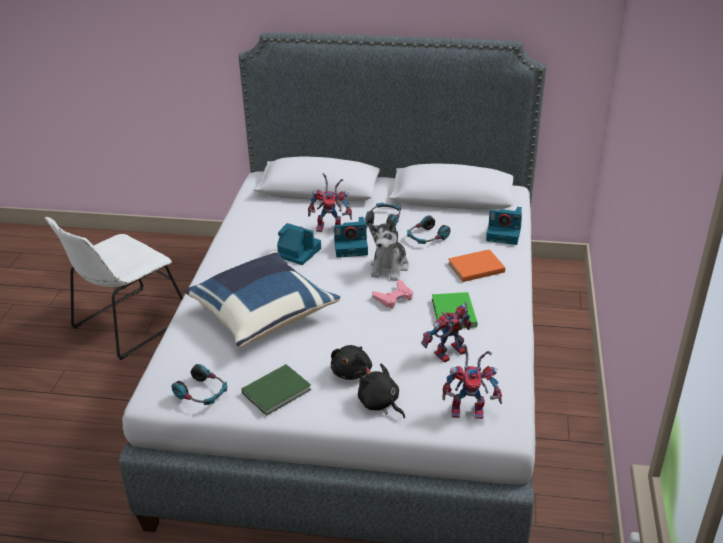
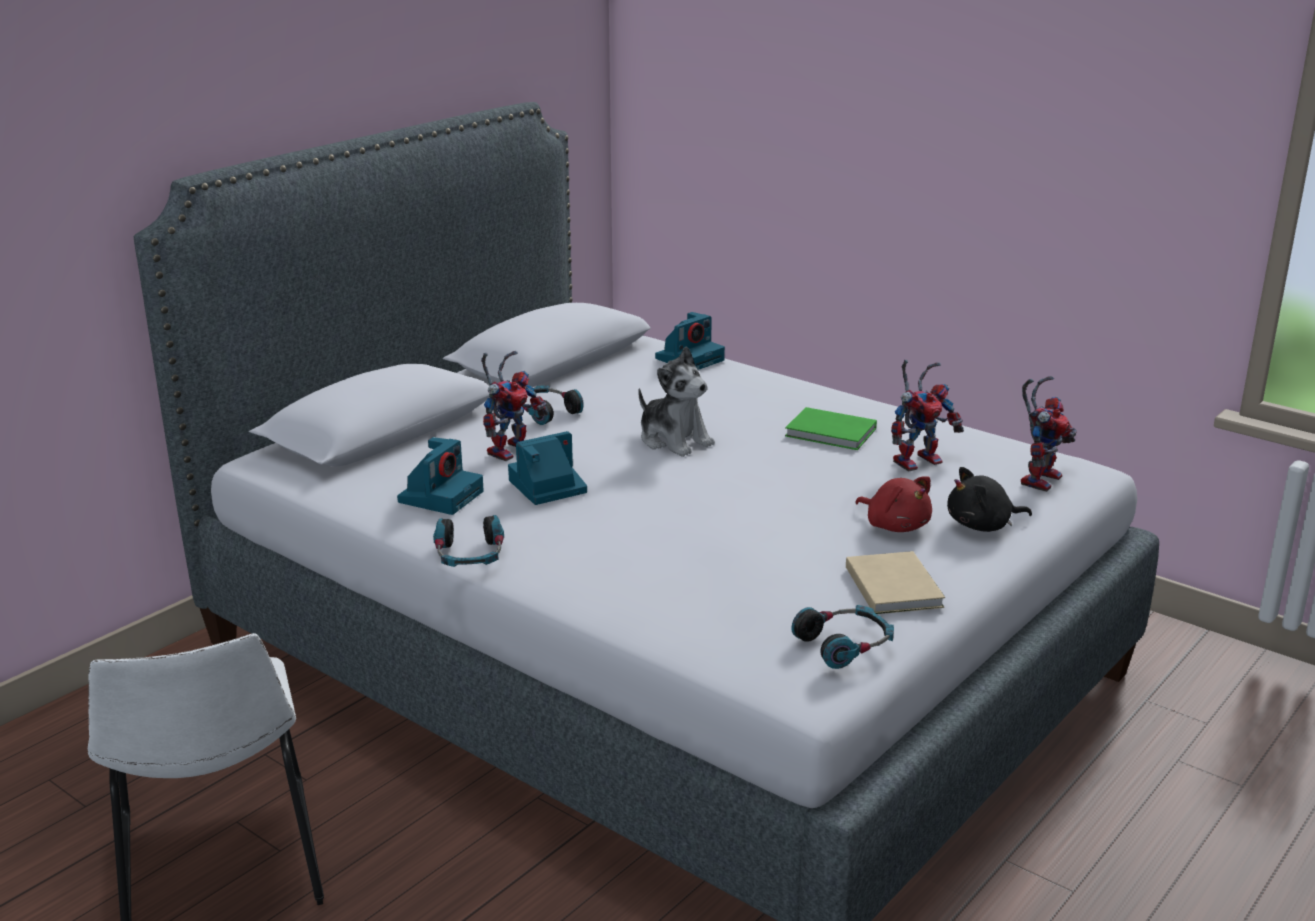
camera: 60 degrees left, 10 degrees down
(262, 314) = (684, 552): blue pillow -> none
(278, 391) = (894, 585): green book -> beige book
(351, 246) = (586, 448): camera -> camera (441, 496)
(352, 372) = (895, 525): black plush toy -> red plush toy
(394, 297) = (753, 456): pink game controller -> none
(427, 237) = (632, 400): headphones -> headphones (470, 556)
(449, 355) = (918, 460): toy robot -> toy robot turned 120 degrees counterclockwise
(474, 267) = (743, 394): orange book -> none

